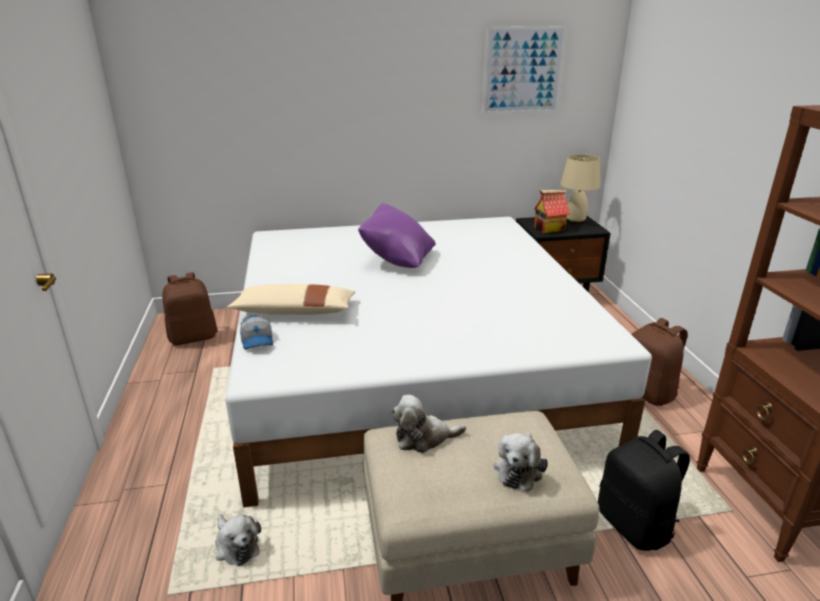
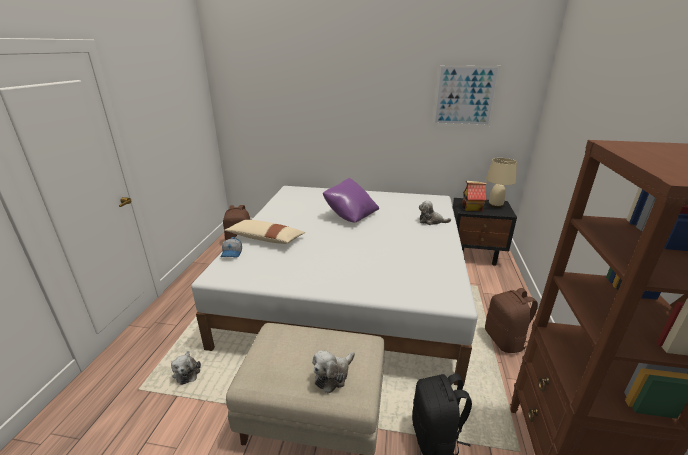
camera: 20 degrees right, 0 degrees up
(423, 438) = (290, 337): plush toy -> plush toy (431, 221)

